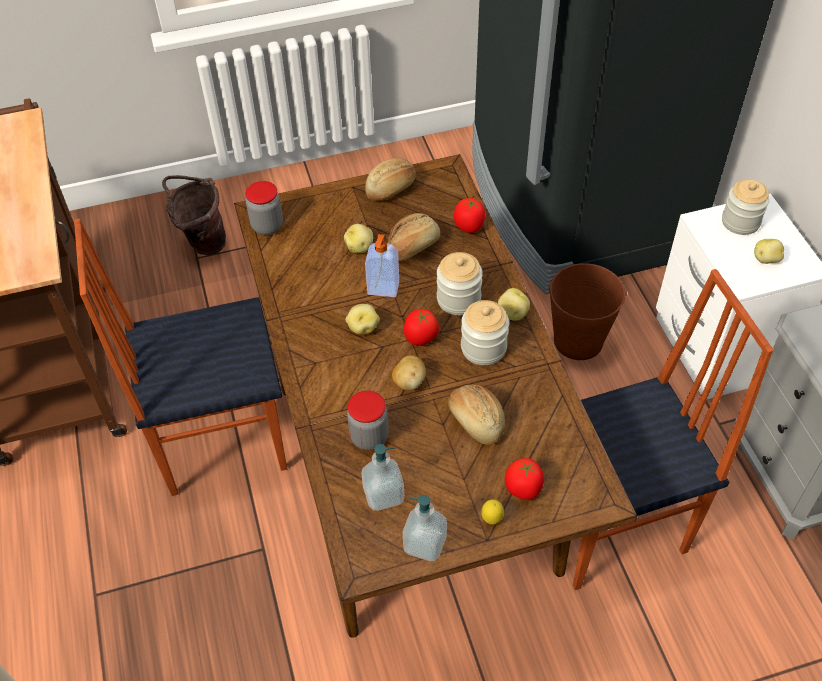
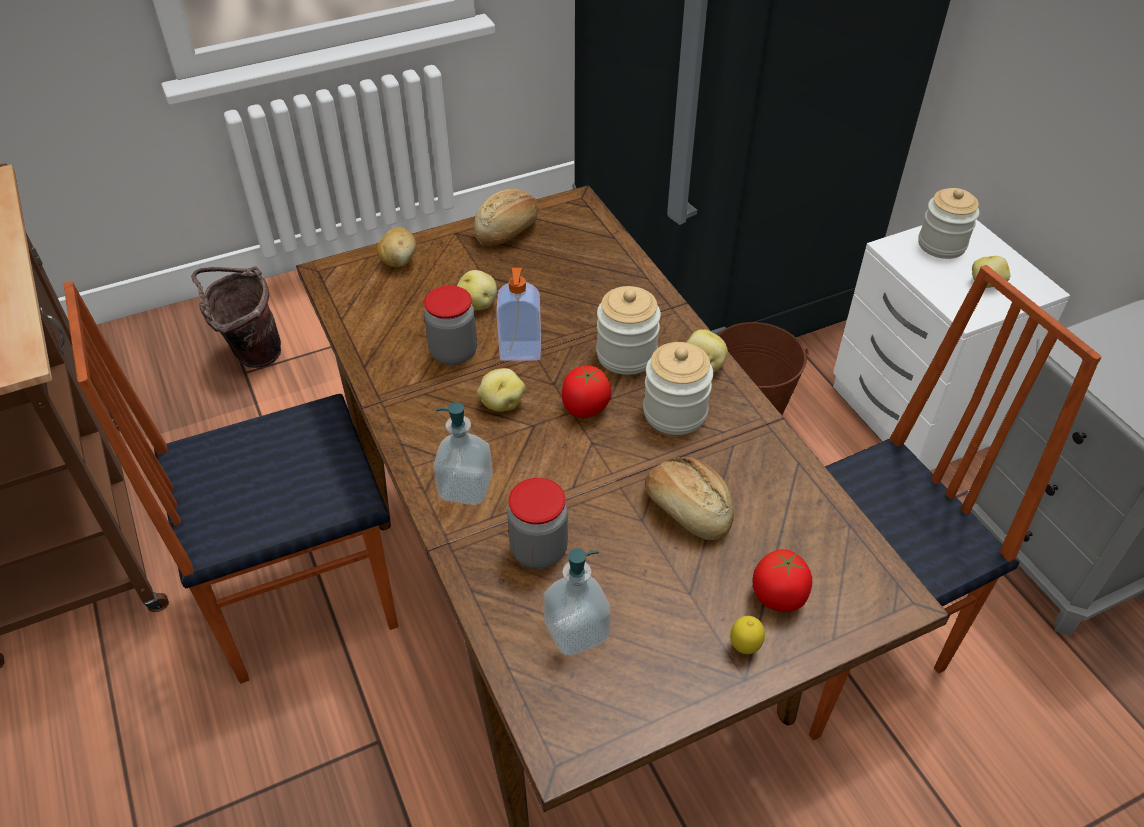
camera: 10 degrees left, 5 degrees down
(267, 226) = (346, 288): jar -> jar (453, 353)
(409, 381) = (581, 467): potato -> potato (398, 261)
(413, 246) = (550, 295): bread -> none
(425, 544) = (653, 697): soap dispenser -> soap dispenser (465, 487)
(469, 226) = (620, 266): tomato -> none

